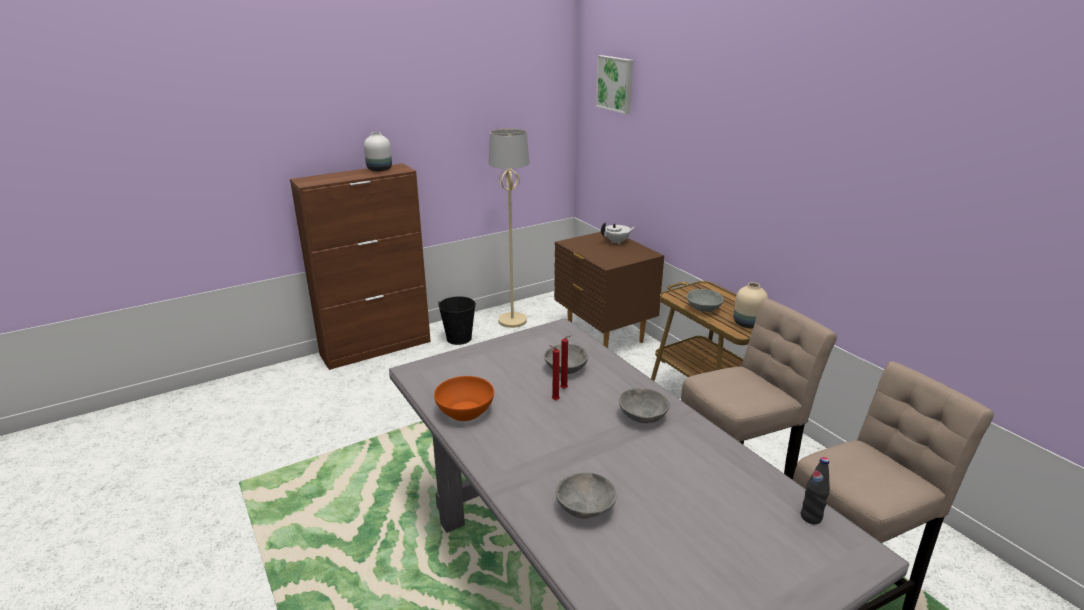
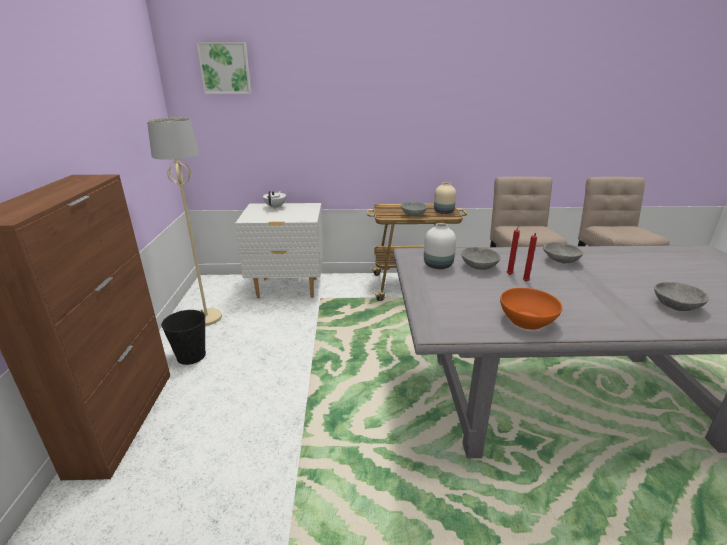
camera: 60 degrees left, 0 degrees up
(379, 170) = (67, 184): white vase -> white vase (439, 265)
(604, 335) = (287, 288): brown nightstand -> white nightstand
(811, 517) = (675, 251): black bottle -> none

